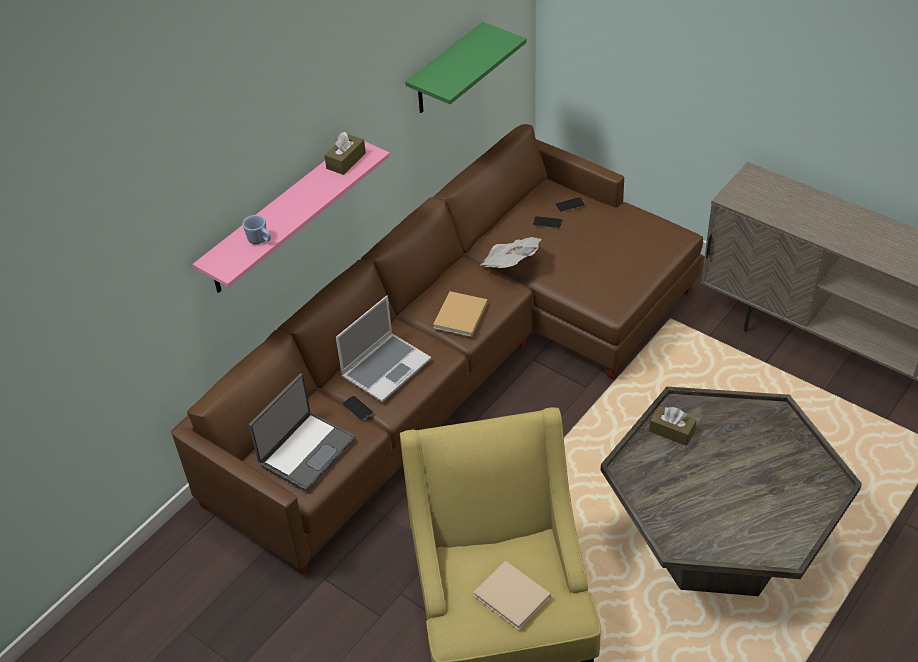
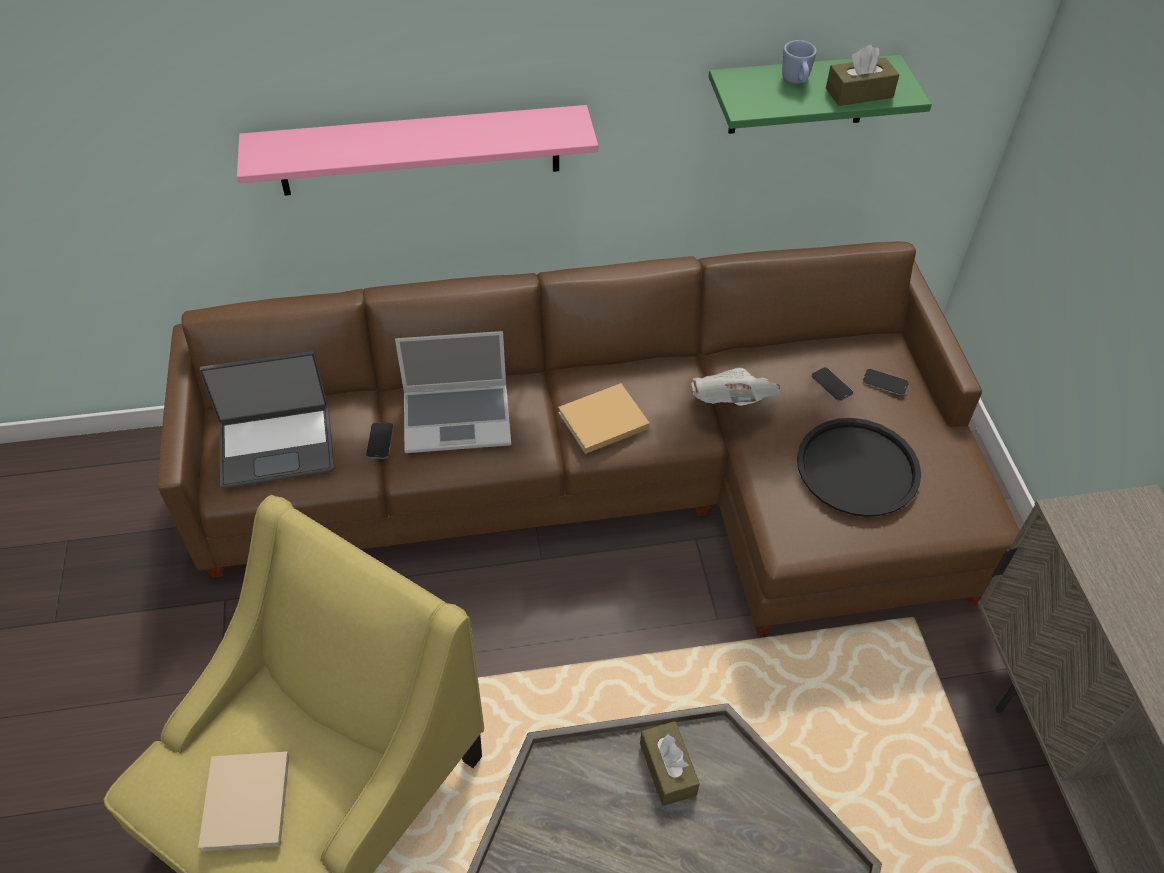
camera: 40 degrees right, 5 degrees up
(260, 241) = (330, 153): blue mug -> blue mug (796, 81)
(346, 161) = (538, 124): brown tissue box -> brown tissue box (859, 93)
(603, 252) = (857, 468): none -> black tray

